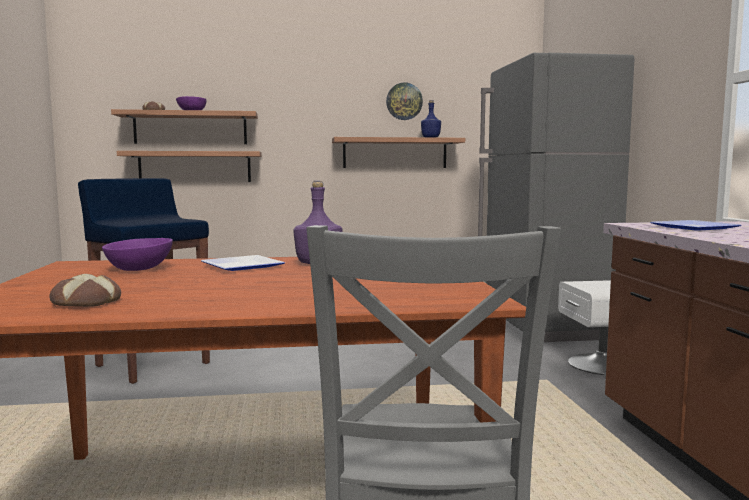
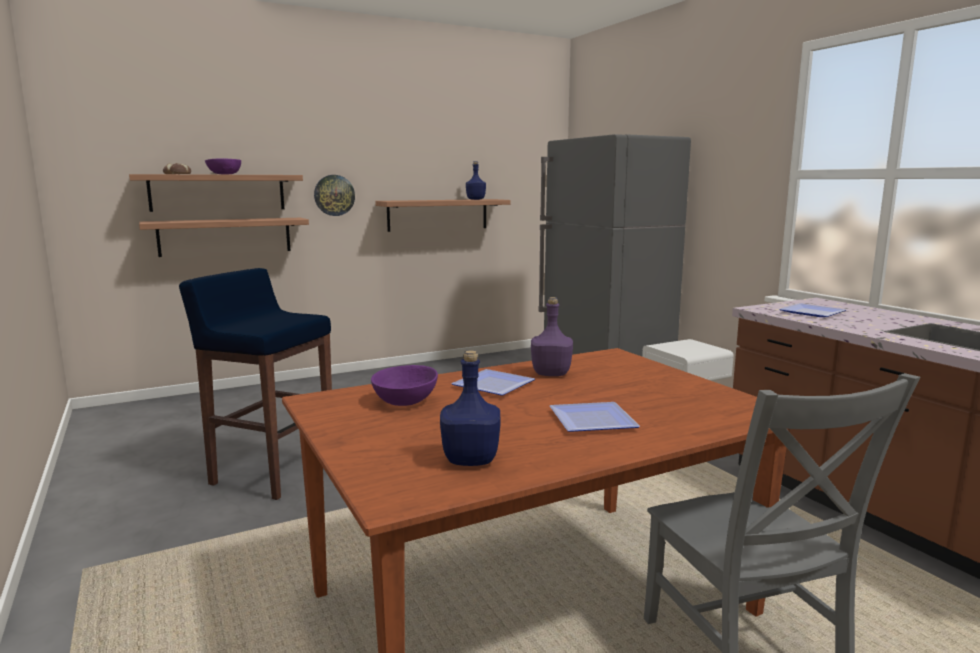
camera: 20 degrees left, 5 degrees up
(85, 302) = (471, 460): bread -> blue bottle
(266, 290) = (589, 420): none -> plate
(404, 101) = (445, 161): wall clock -> wall clock (334, 195)

